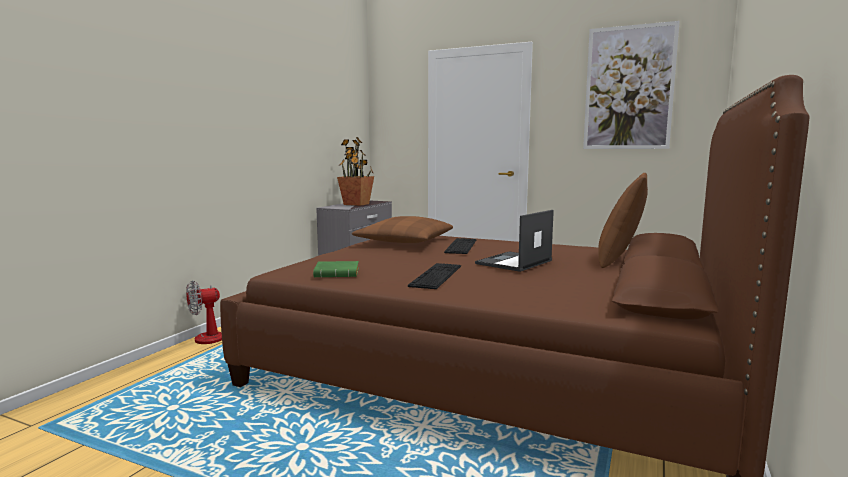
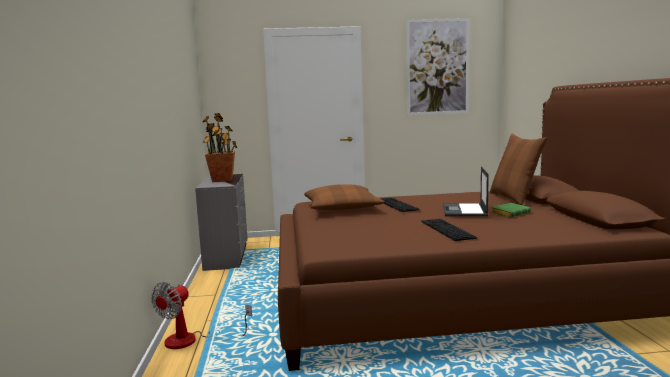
camera: 30 degrees left, 0 degrees up
(338, 274) = (375, 242): green book -> green book (510, 213)

